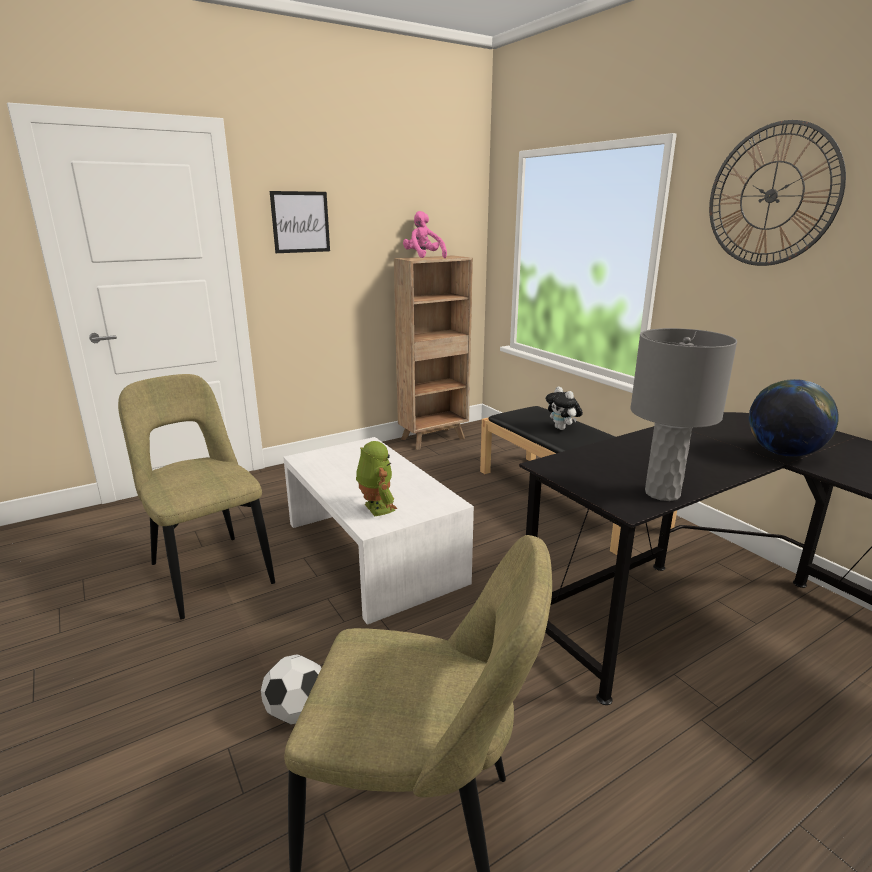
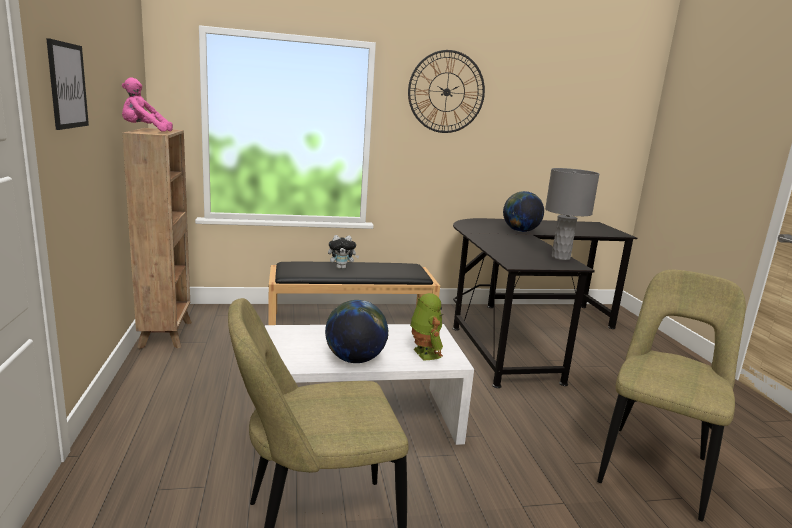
camera: 70 degrees left, 5 degrees down
(296, 712) = (556, 498): football -> none
(334, 481) = (355, 360): none -> globe
(376, 508) = (424, 354): toy robot -> toy robot turned 75 degrees clockwise

